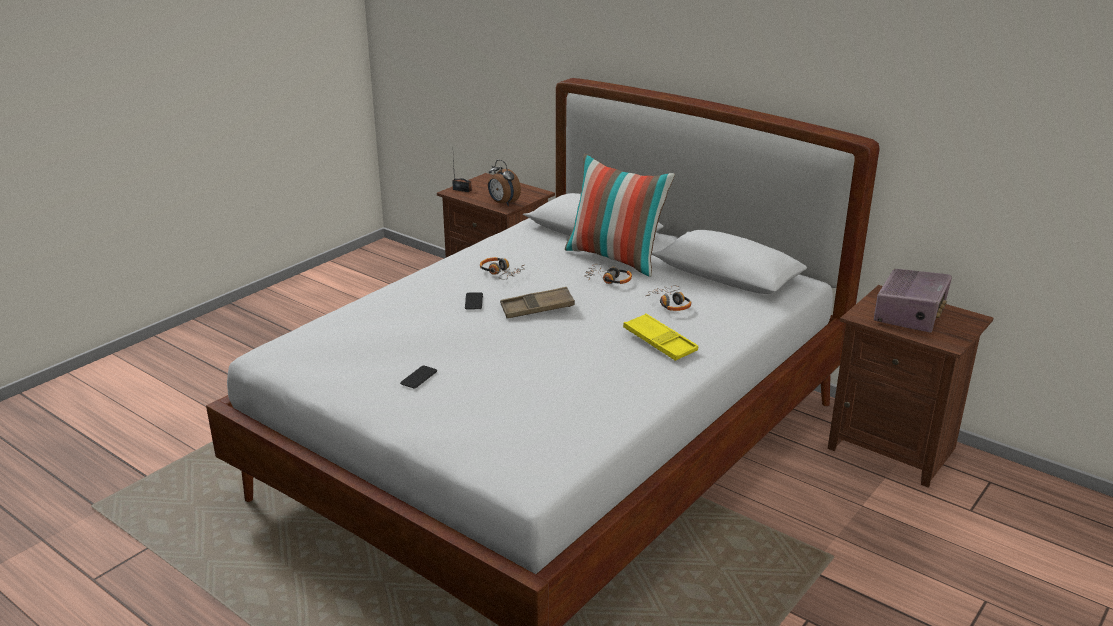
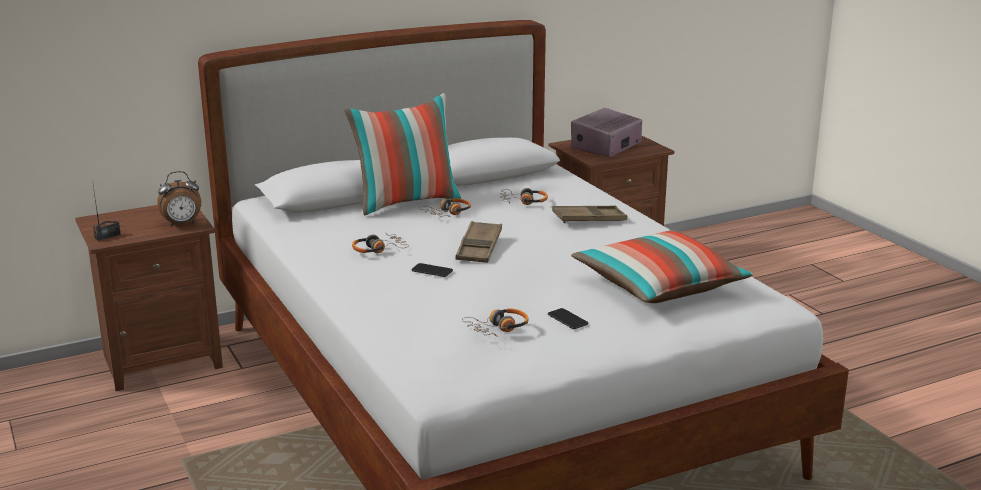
camera: 65 degrees left, 5 degrees down
(372, 350) = (498, 329): none -> headphones
(525, 408) = (659, 286): none -> pillow
(659, 342) = (589, 219): yellow tray -> brown tray
(910, 314) = (605, 147): radio -> radio turned 105 degrees counterclockwise

